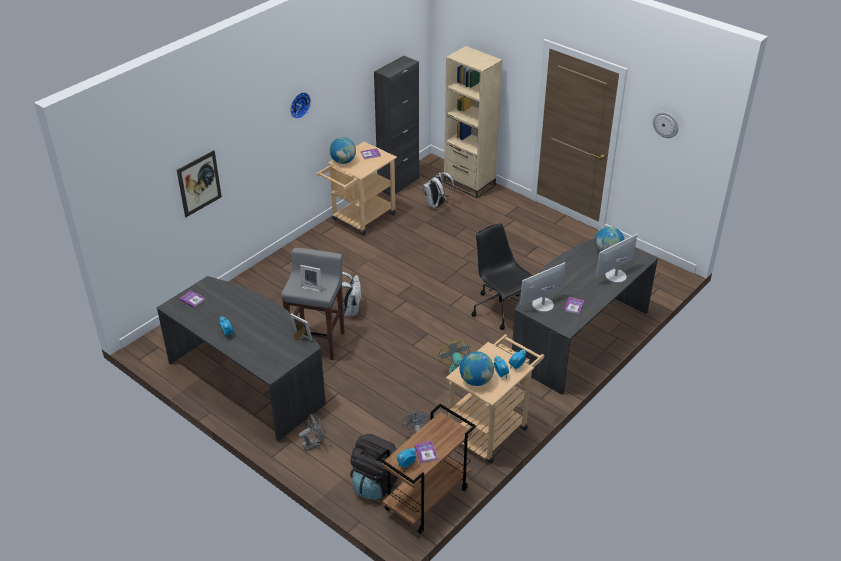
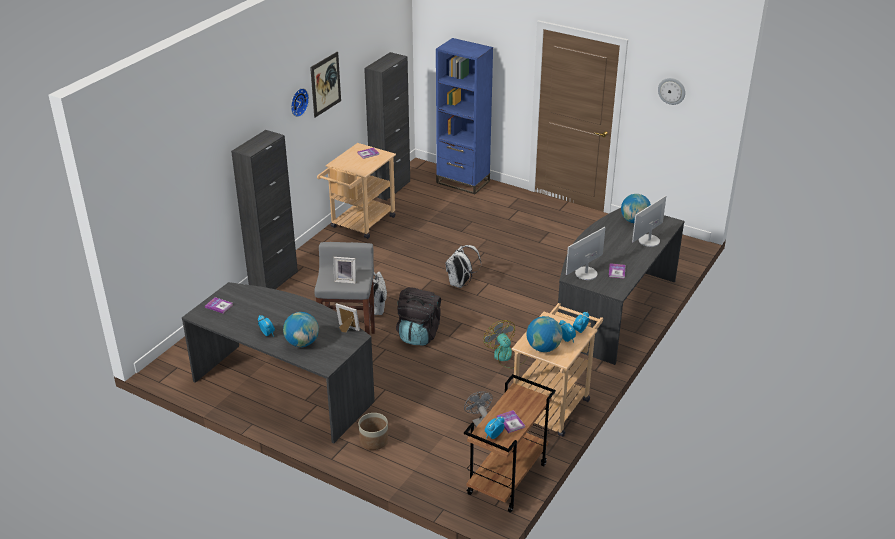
camera: 10 degrees left, 5 degrees down
(199, 183) = (208, 186): picture -> picture (325, 84)
(266, 269) = (273, 280): none -> black cabinet
(314, 443) = (373, 440): grey fan -> planter
(343, 161) = (342, 162): globe -> globe (302, 343)
(376, 482) = (450, 470): black backpack -> black backpack (419, 334)
(436, 205) = (435, 204): white backpack -> white backpack (460, 284)
(469, 184) = (463, 182): beige bookcase -> blue bookcase
(501, 310) = (530, 294): black office chair -> none

